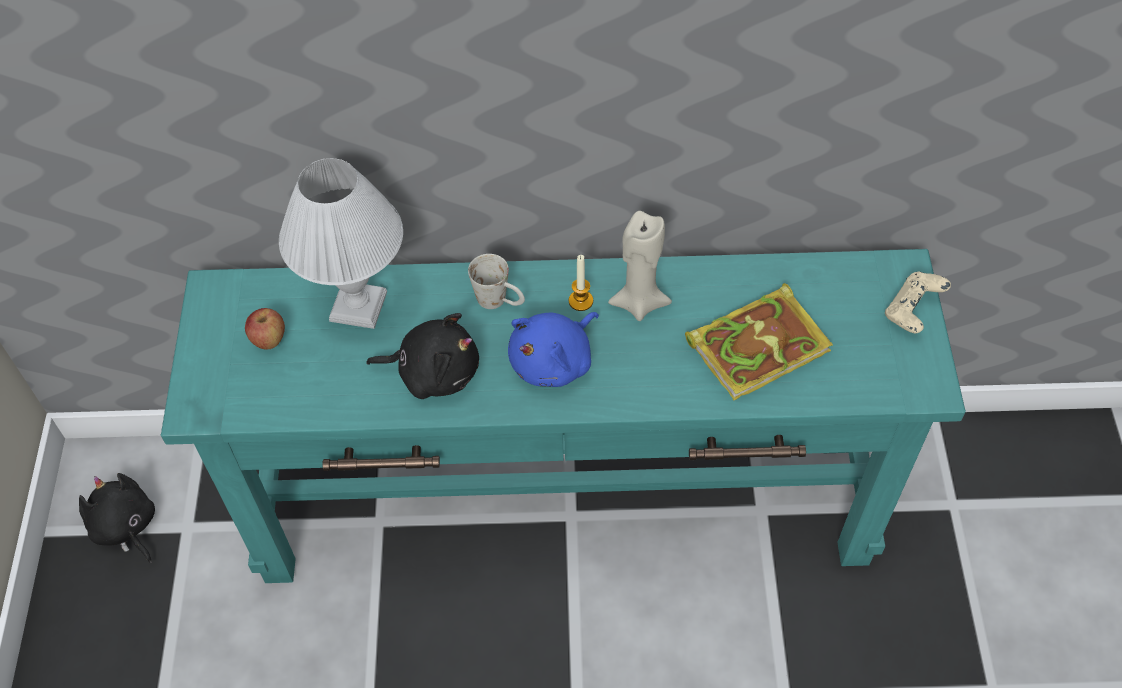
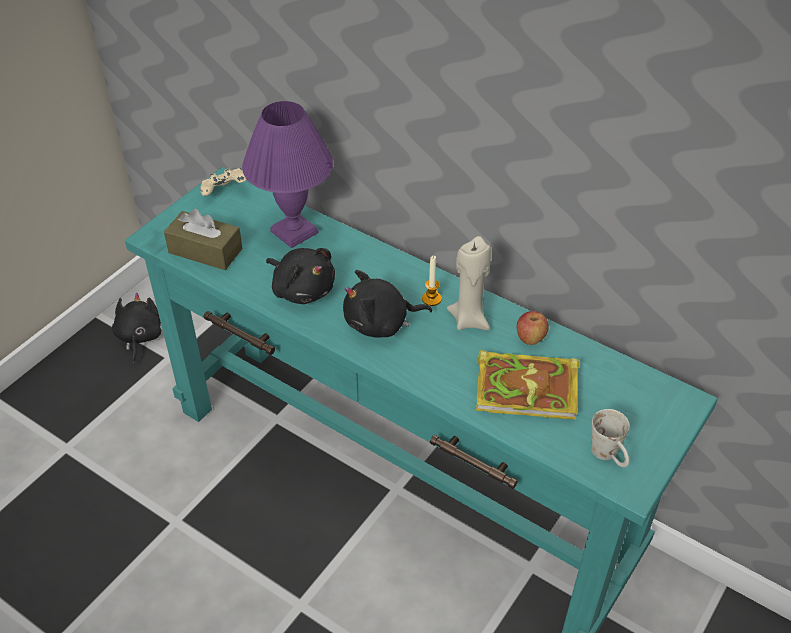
camera: 35 degrees right, 10 degrees down
(269, 340) = (228, 223): apple -> apple (530, 338)
(276, 391) = (205, 251): none -> brown tissue box
(358, 305) = (295, 231): white table lamp -> purple table lamp
(500, 301) = (380, 272): white mug -> white mug (609, 456)
(554, 361) = (380, 323): blue plush toy -> black plush toy
(912, 312) = (665, 430): beige game controller -> beige game controller (225, 192)

